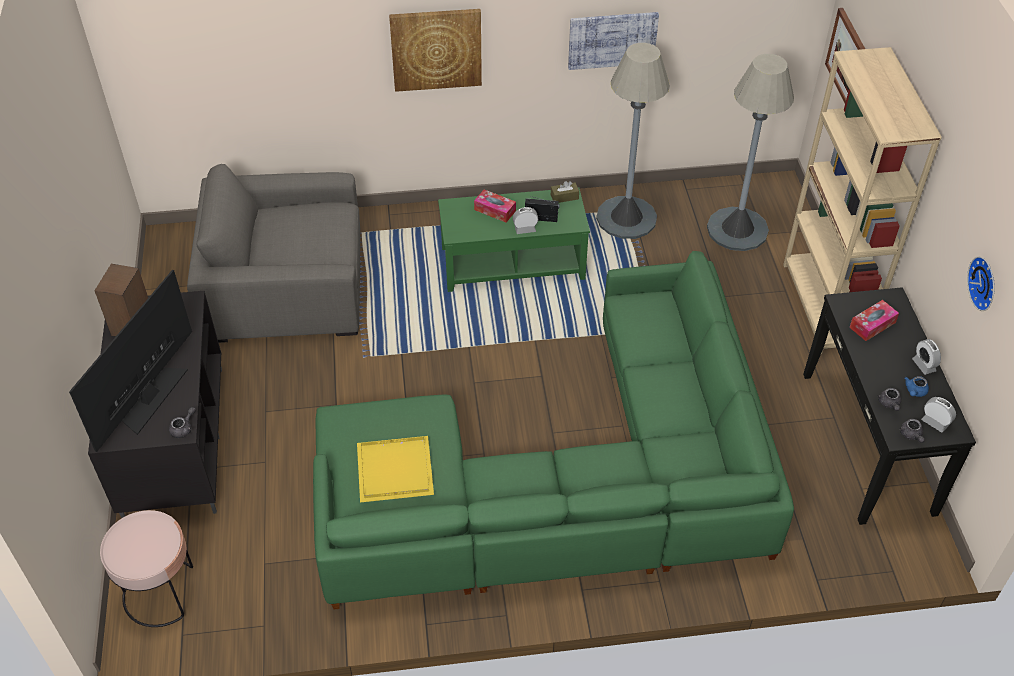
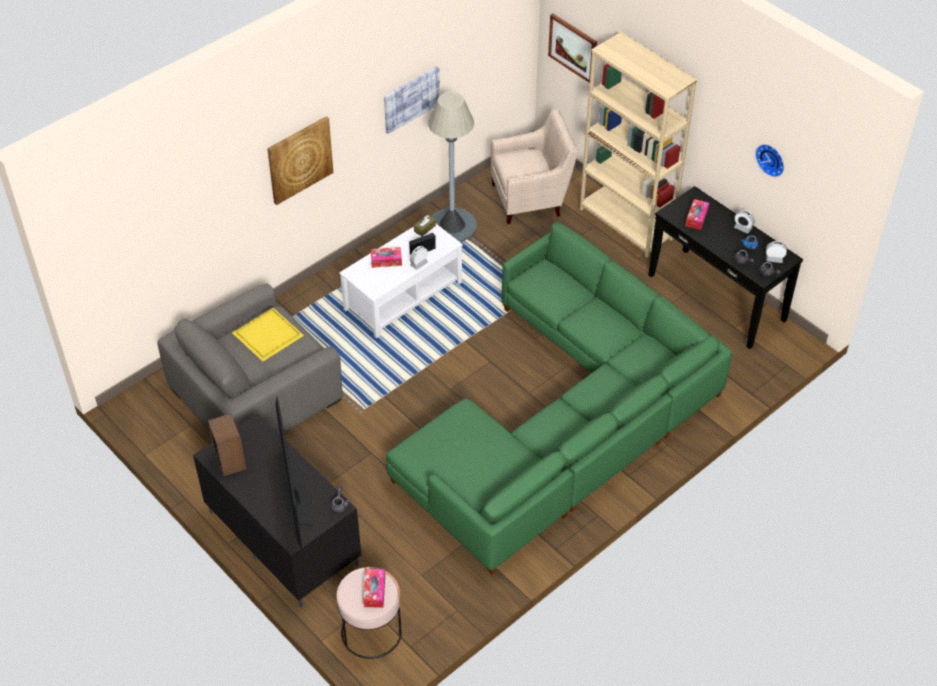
camera: 35 degrees left, 0 degrees up
(150, 546) = (374, 591): none -> tissue box
(396, 469) = (479, 459): yellow tray -> yellow tray (268, 334)
(512, 263) = (403, 296): green coffee table -> white coffee table
(737, 229) = (531, 199): grey floor lamp -> beige armchair

